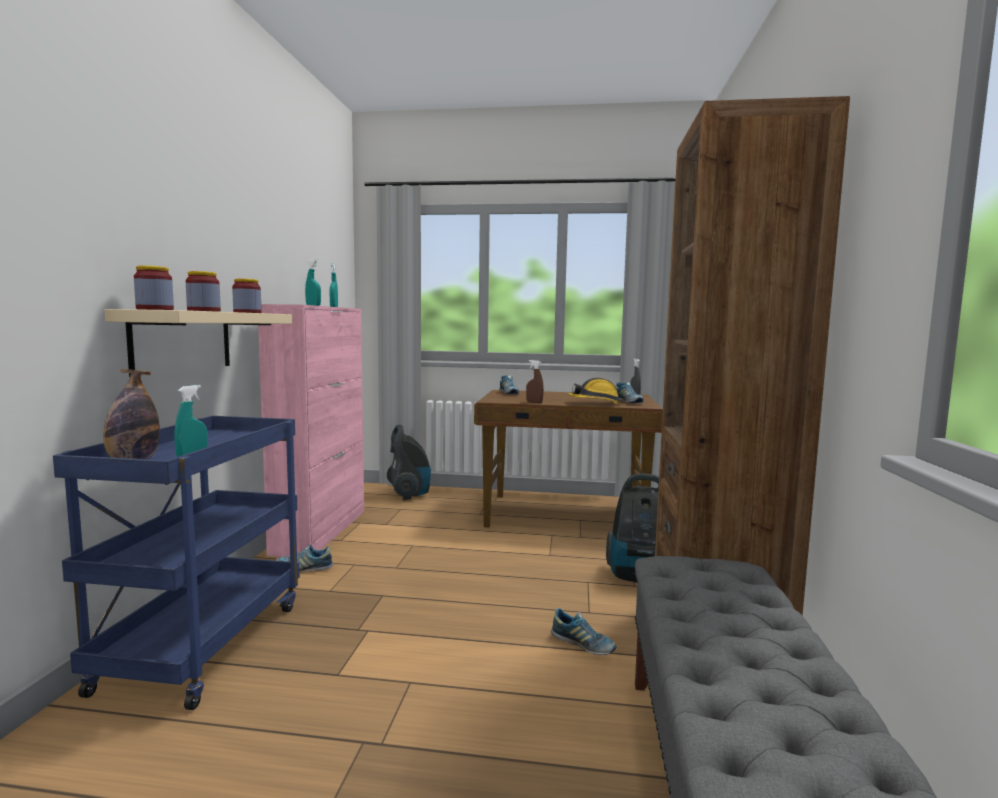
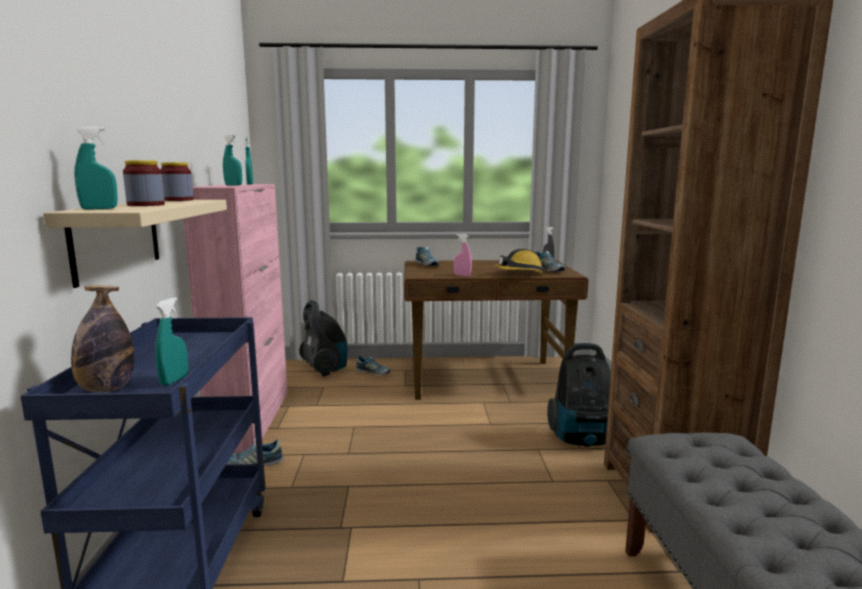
camera: 10 degrees left, 5 degrees up
(155, 309) = (99, 209): jar -> turquoise spray bottle
(534, 402) = (462, 275): brown spray bottle -> pink spray bottle
(583, 645) = (562, 516): shoe -> shoe (373, 373)

